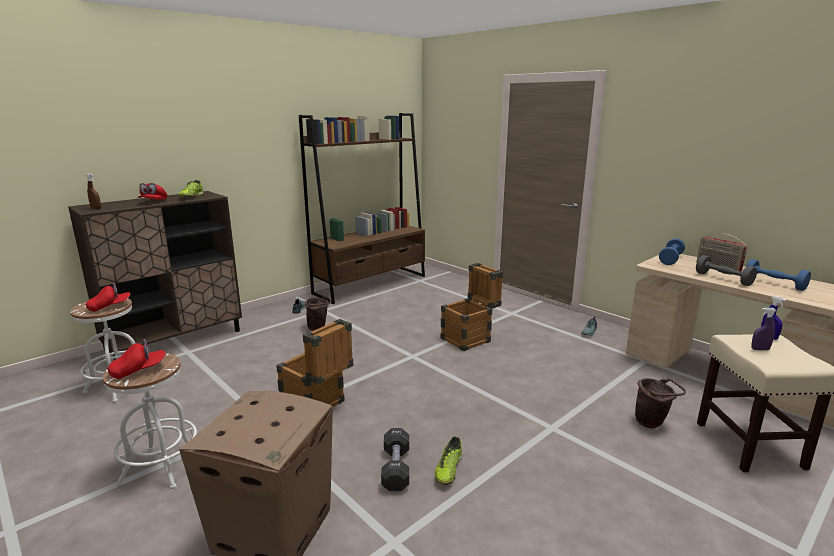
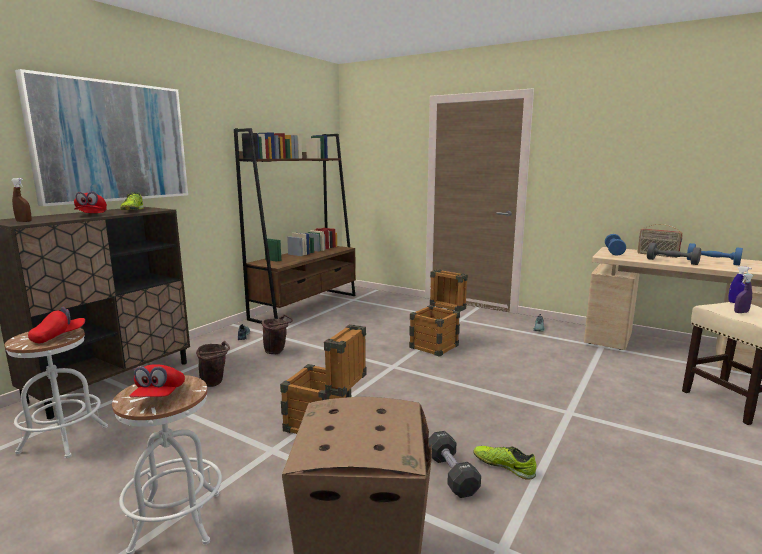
camera: 15 degrees left, 5 degrees down
(139, 370) = (159, 396): red cap -> red cap turned 135 degrees clockwise
(179, 135) = (112, 142): none -> picture
(448, 469) = (504, 466): shoe -> shoe turned 120 degrees clockwise
(652, 423) = (648, 396): brown bucket -> brown bucket (215, 383)

